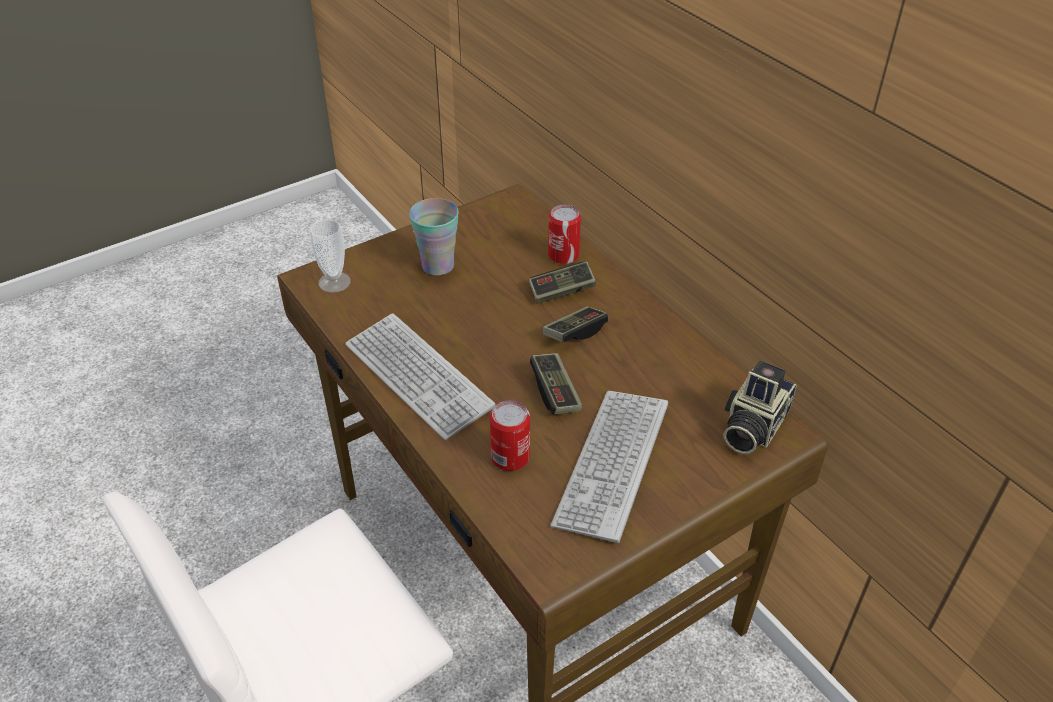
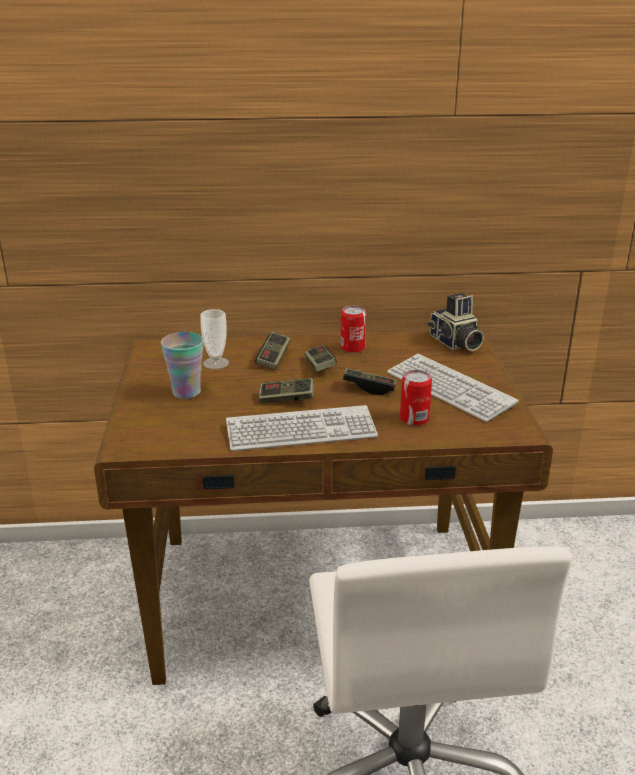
camera: 60 degrees left, 15 degrees down
(334, 282) = (146, 438): cup -> cup (216, 363)
(476, 339) = (286, 399): none -> game controller
(563, 255) = (237, 348): can -> can (352, 348)

